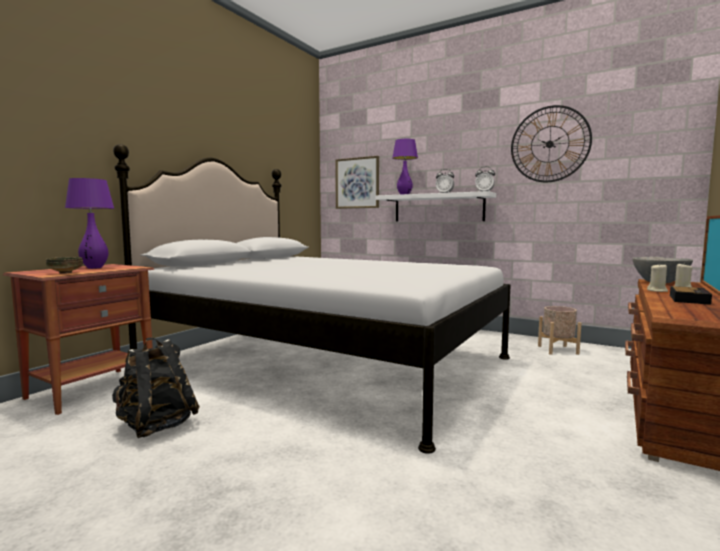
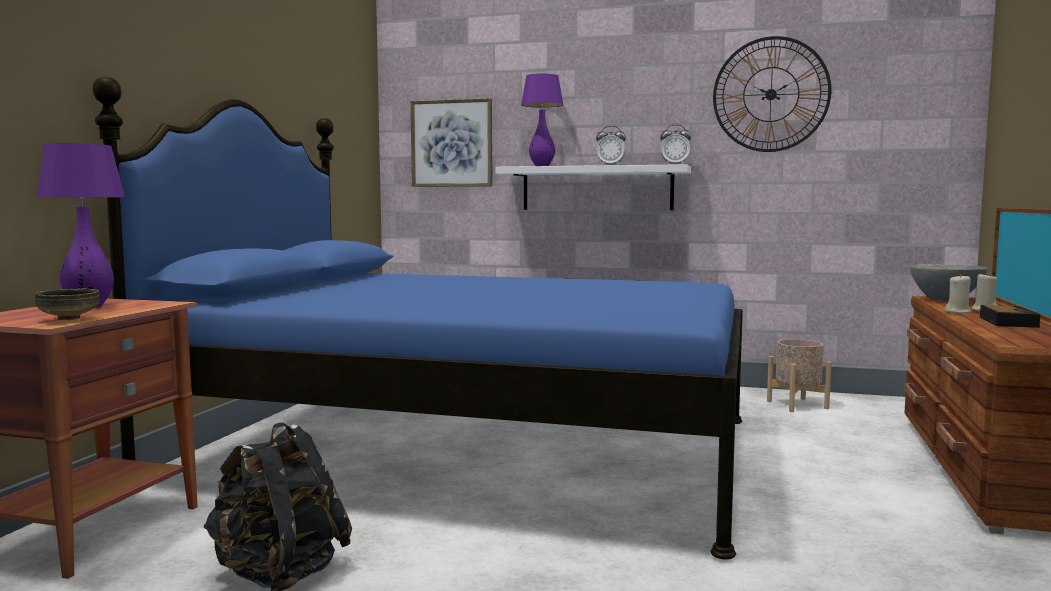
camera: 15 degrees left, 0 degrees up
(324, 362) = (468, 450): white bed -> blue bed

